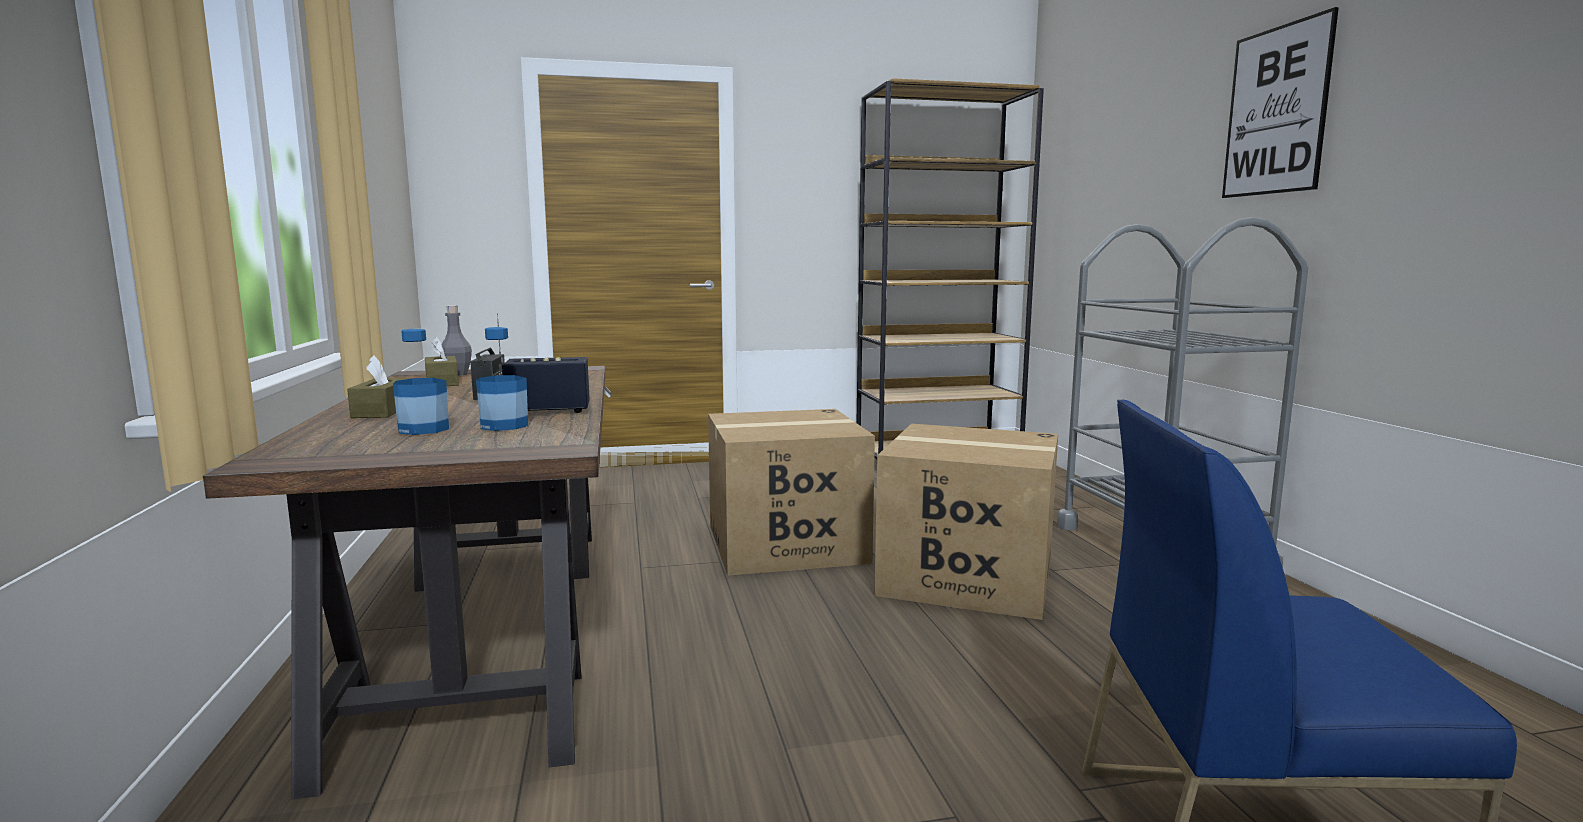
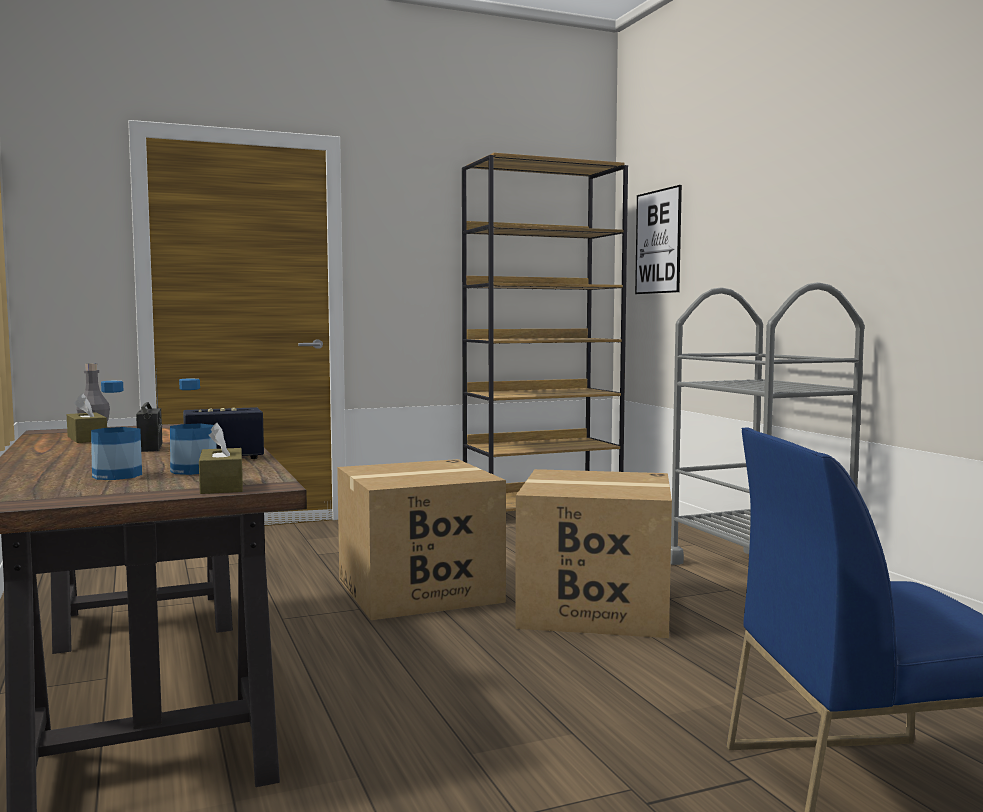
camera: 10 degrees left, 5 degrees down
(382, 411) = (55, 463): brown tissue box -> brown tissue box (222, 486)
(1276, 111) = (830, 194): picture -> picture (658, 242)

